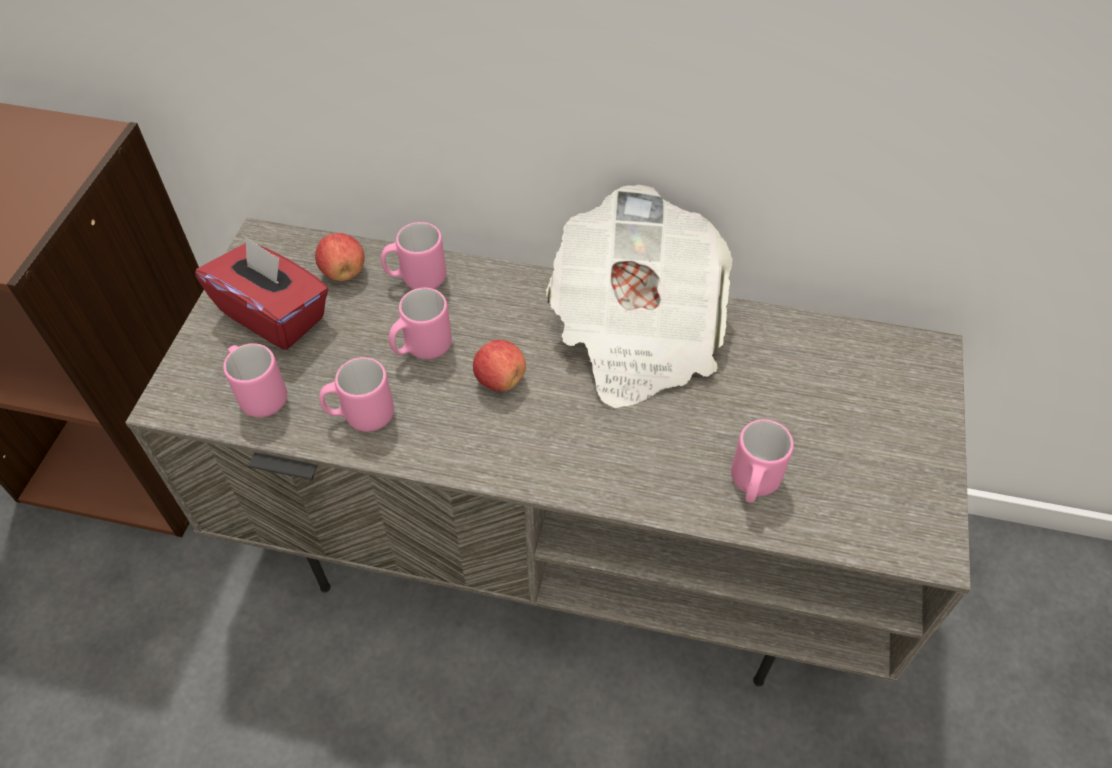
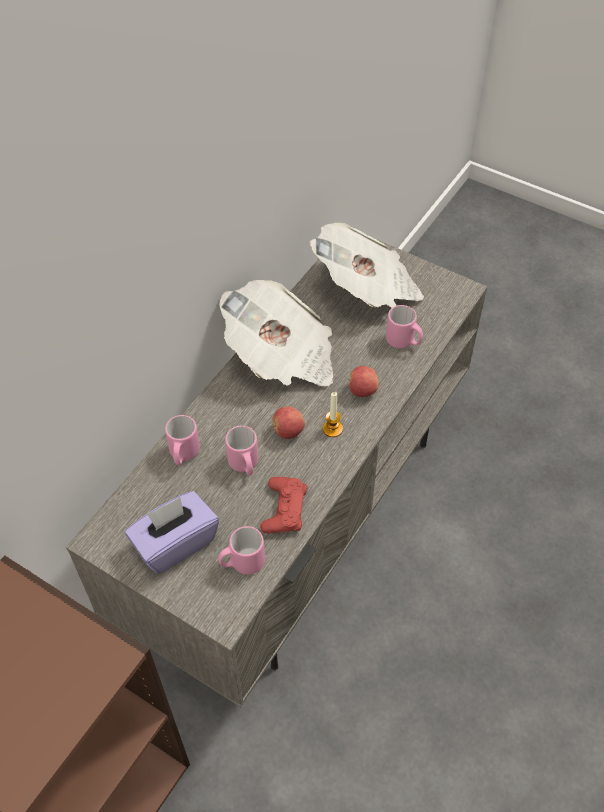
camera: 70 degrees left, 0 degrees up
(274, 314) = (175, 543): red tissue box -> purple tissue box
(343, 272) = (156, 495): apple -> apple (362, 390)
(360, 415) = (284, 509): pink mug -> red game controller
(526, 434) = (332, 429): none -> candle
(840, 401) = (367, 288): none -> newspaper

